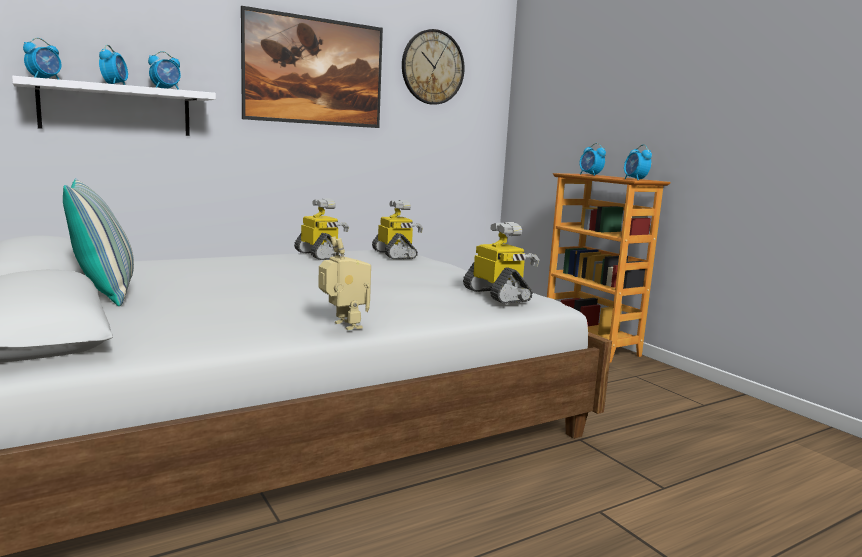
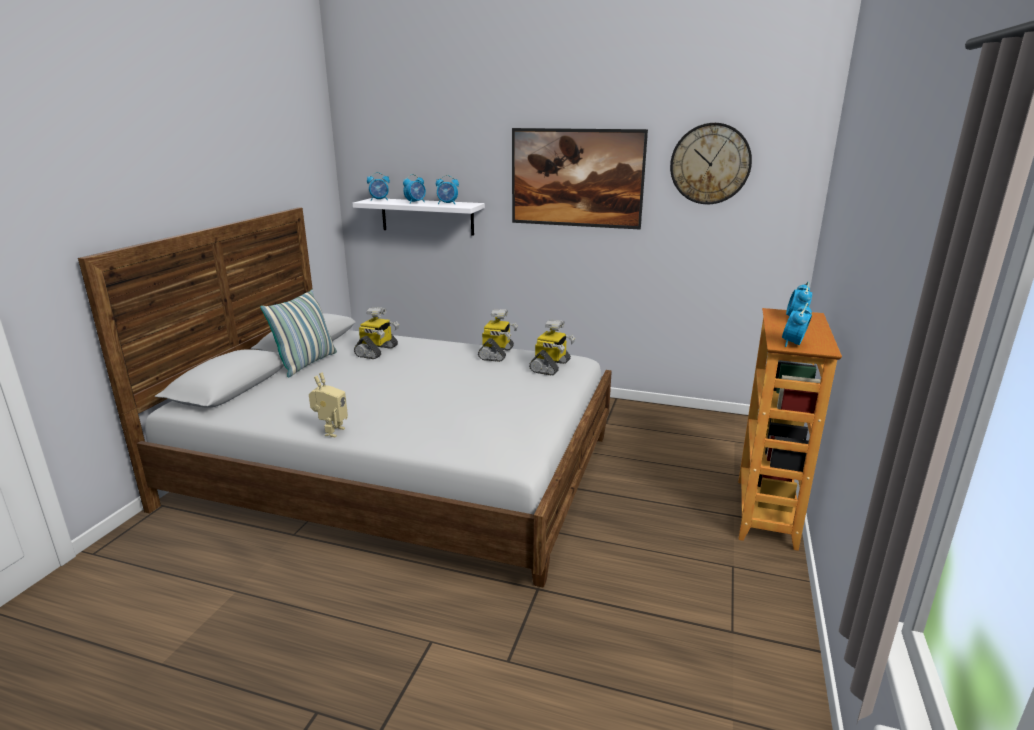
camera: 50 degrees right, 10 degrees up
(498, 295) = (481, 439): toy robot -> toy robot (377, 351)

